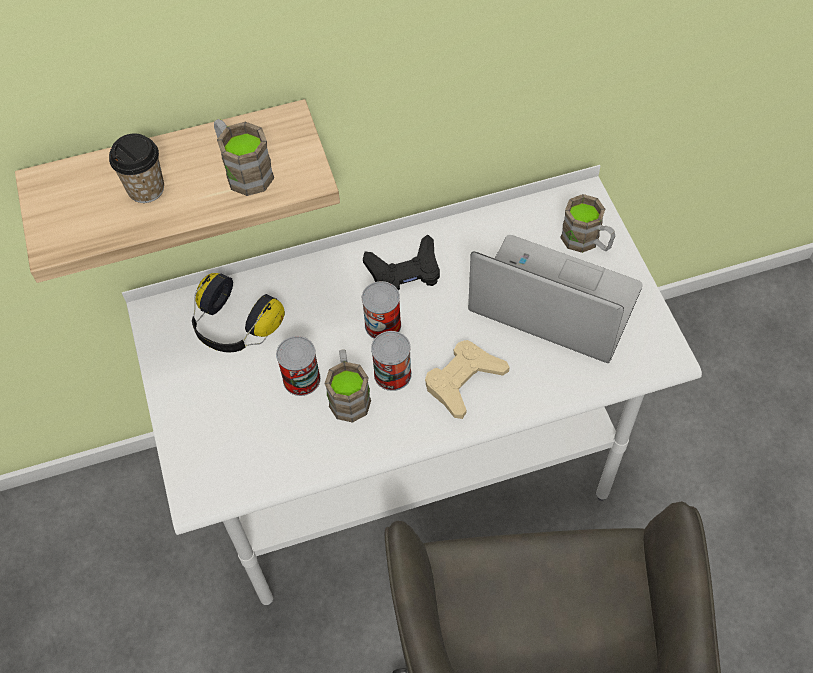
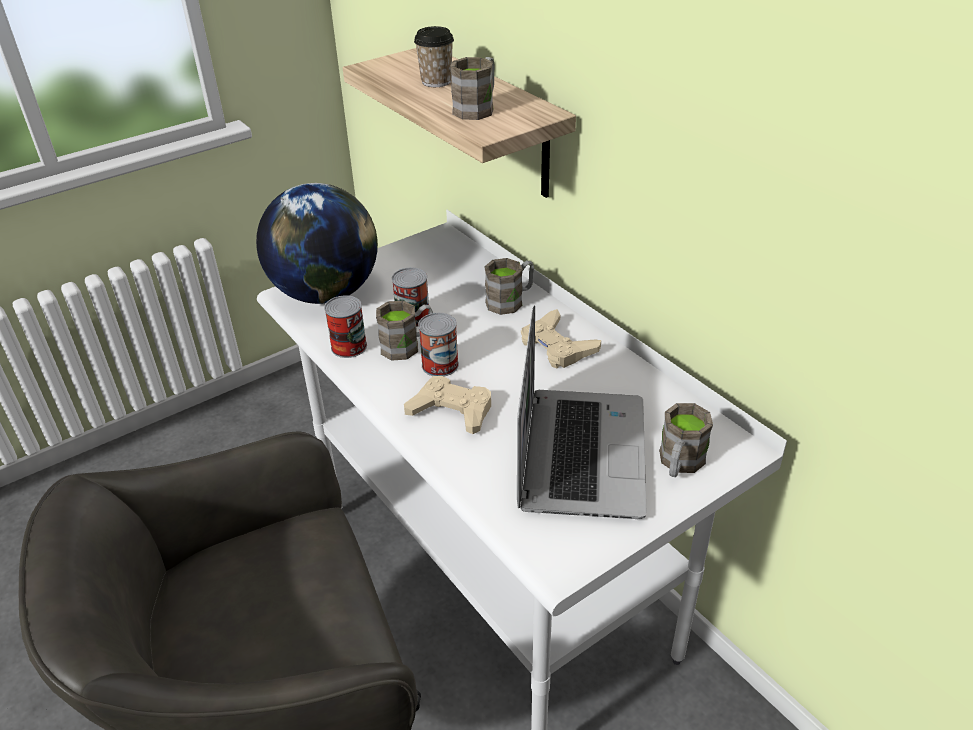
camera: 70 degrees right, 20 degrees down
(214, 454) = (326, 293): none -> globe
(234, 326) = (448, 272): headphones -> none
(314, 287) = (510, 301): none -> brown mug
(383, 325) = (490, 347): can -> can (349, 347)
(404, 272) = (557, 346): black game controller -> beige game controller

